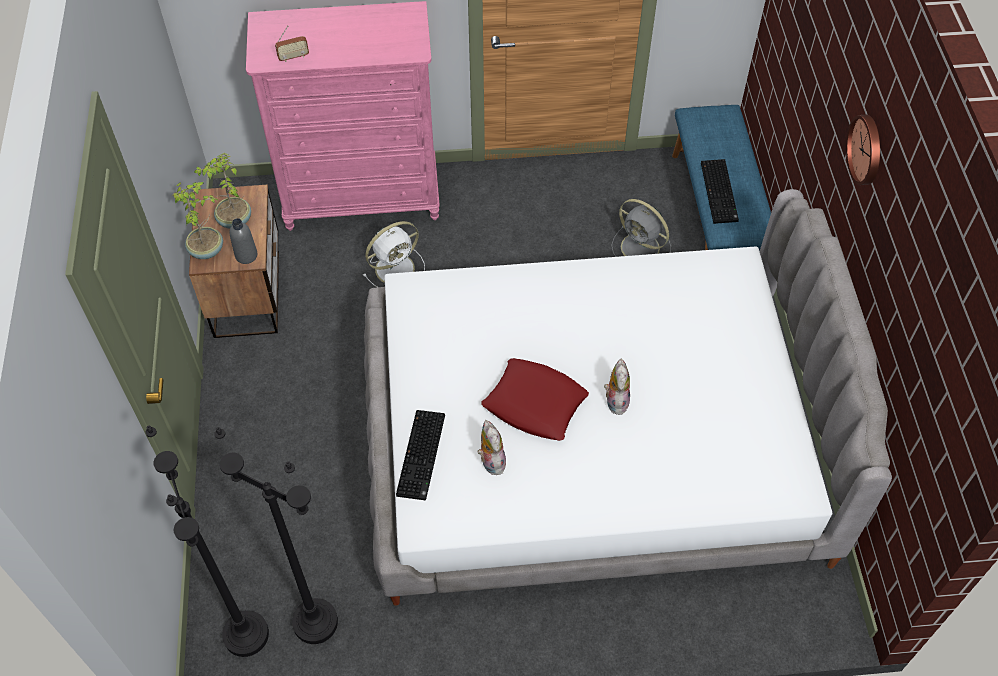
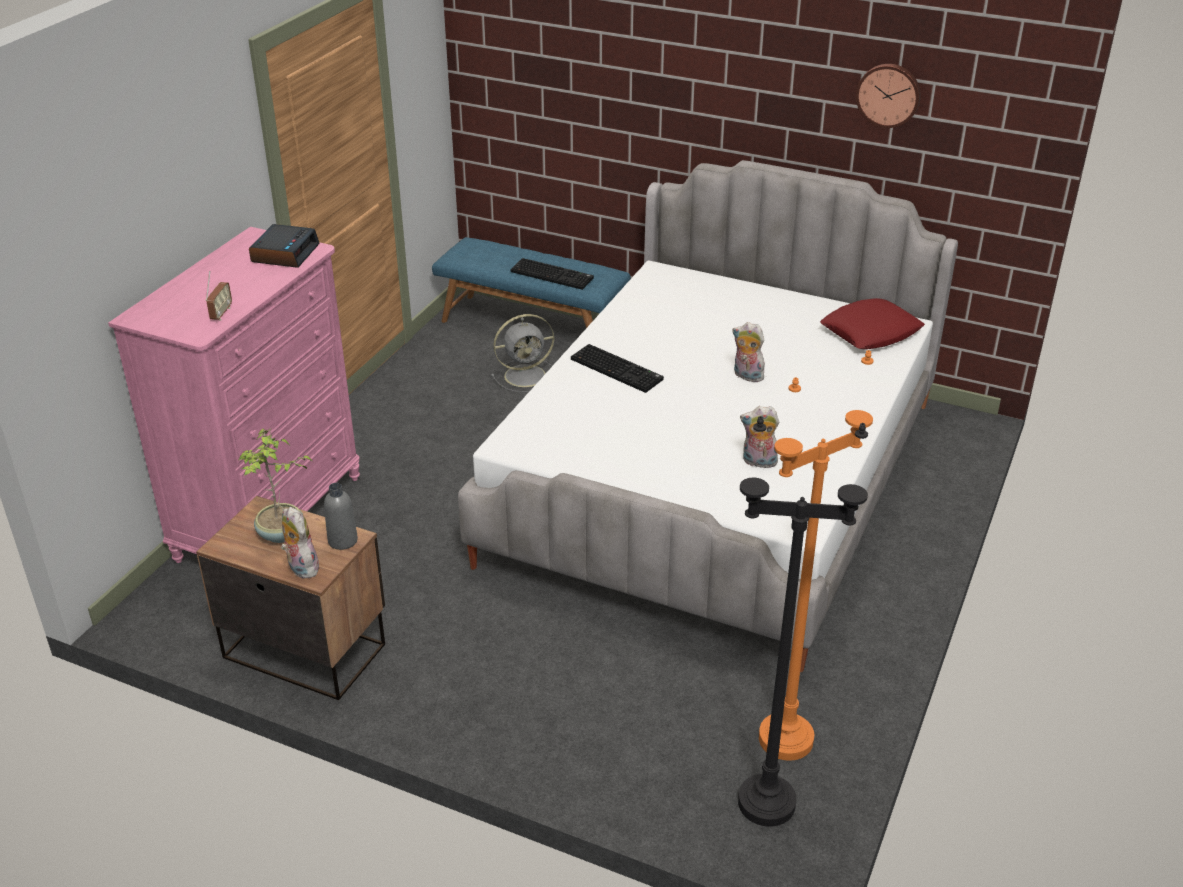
camera: 60 degrees left, 20 degrees down
(207, 249) = (300, 567): potted plant -> plush toy
(315, 622) = (785, 739): black floor lamp -> orange floor lamp
(396, 268) = (390, 526): white fan -> none
(399, 40) = (285, 253): none -> alarm clock
(422, 456) = (720, 500): keyboard -> keyboard (618, 369)
(534, 404) = (714, 418): red pillow -> red pillow (870, 332)
(867, 149) = (728, 67): wall clock -> wall clock (889, 94)

